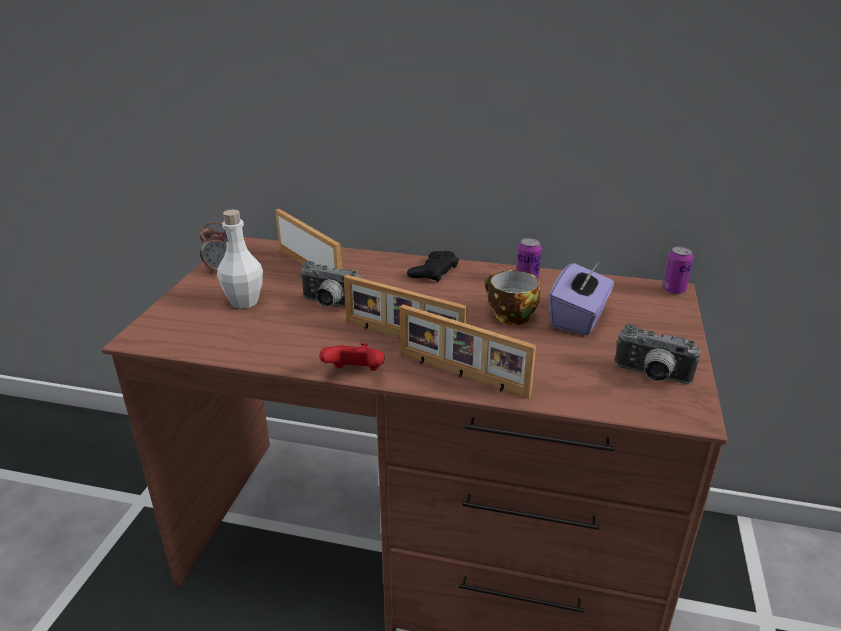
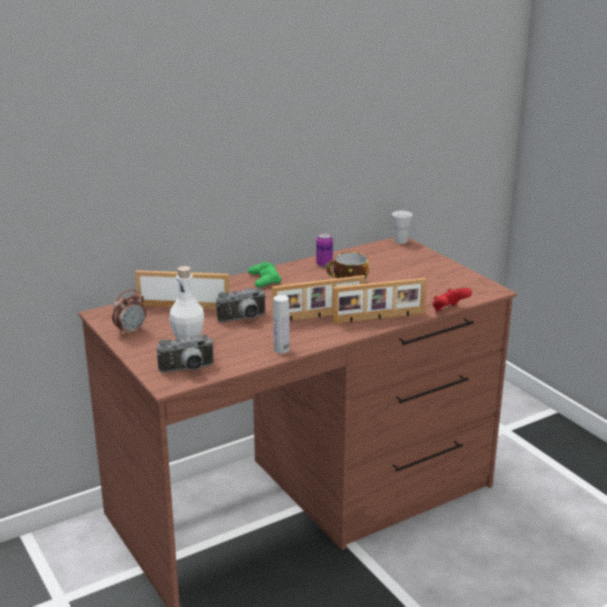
camera: 45 degrees left, 5 degrees down
(292, 357) = (281, 349): none -> white bottle
(355, 374) = (329, 341): red game controller -> red game controller (449, 310)
(433, 271) = (264, 279): black game controller -> green game controller
(579, 318) = (383, 271): purple tissue box -> none
(651, 377) = (455, 282): camera -> camera (187, 370)
(673, 290) = (400, 241): can -> white cup

